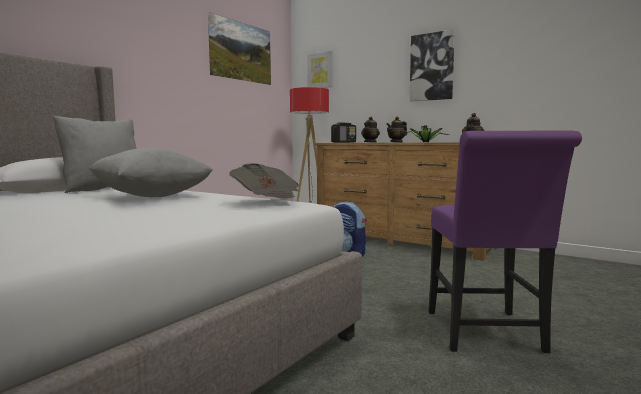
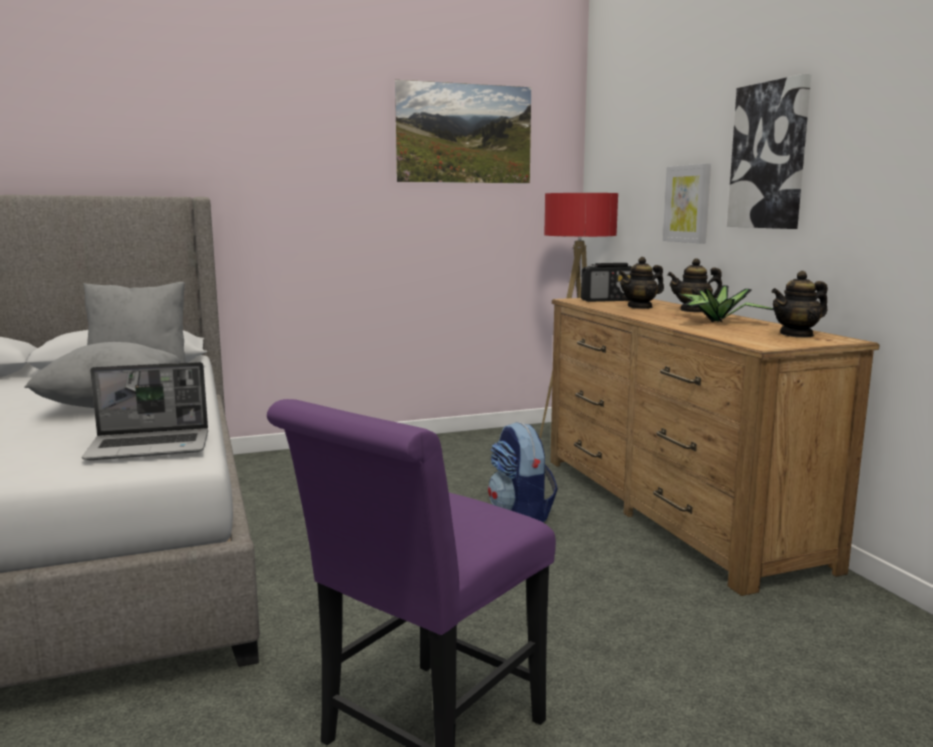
camera: 35 degrees right, 5 degrees up
(268, 202) = (151, 446): newspaper -> laptop
(320, 70) = (616, 153): picture -> picture (688, 204)

